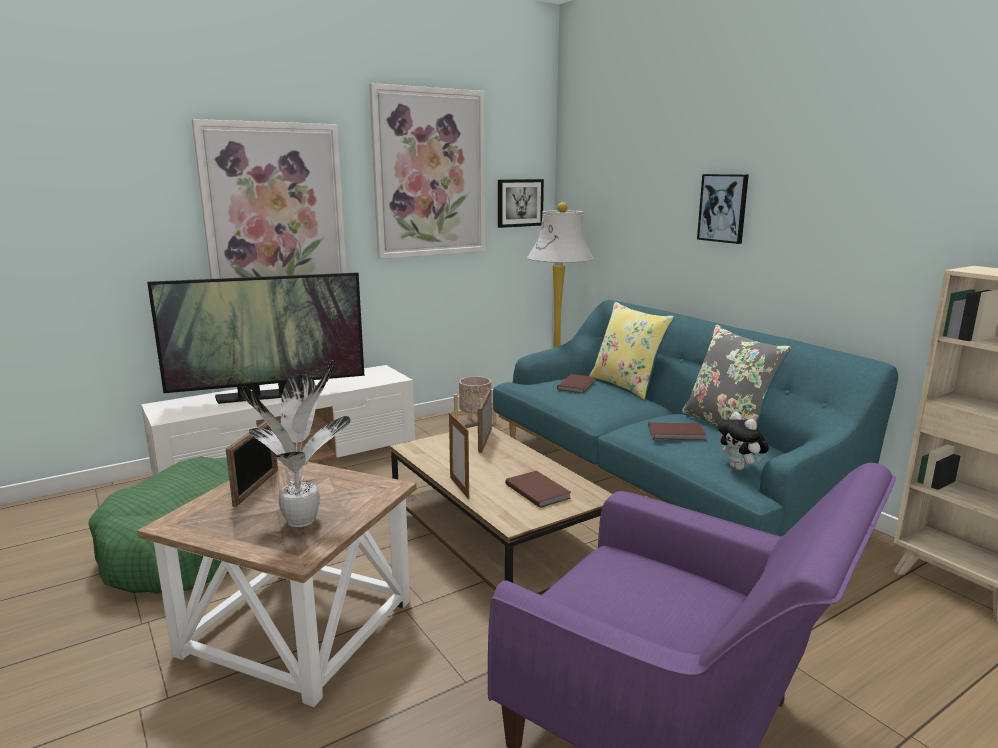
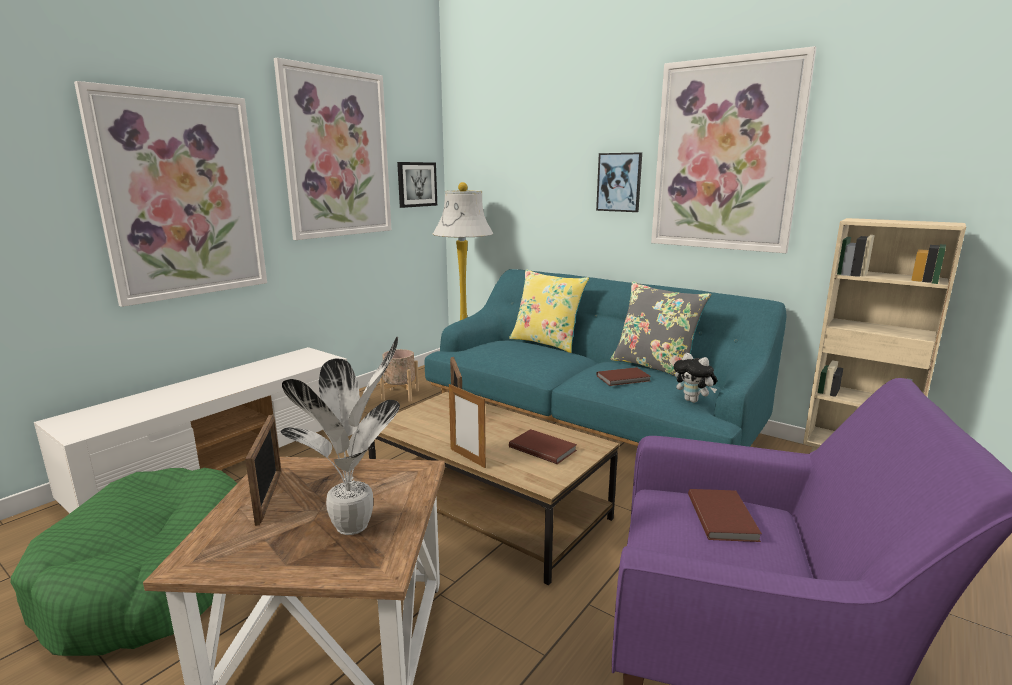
camera: 20 degrees left, 0 degrees up
(269, 395) = (198, 392): television -> none
(577, 385) = (507, 347): brown book -> brown book (723, 517)
(838, 182) = (725, 156): none -> picture

